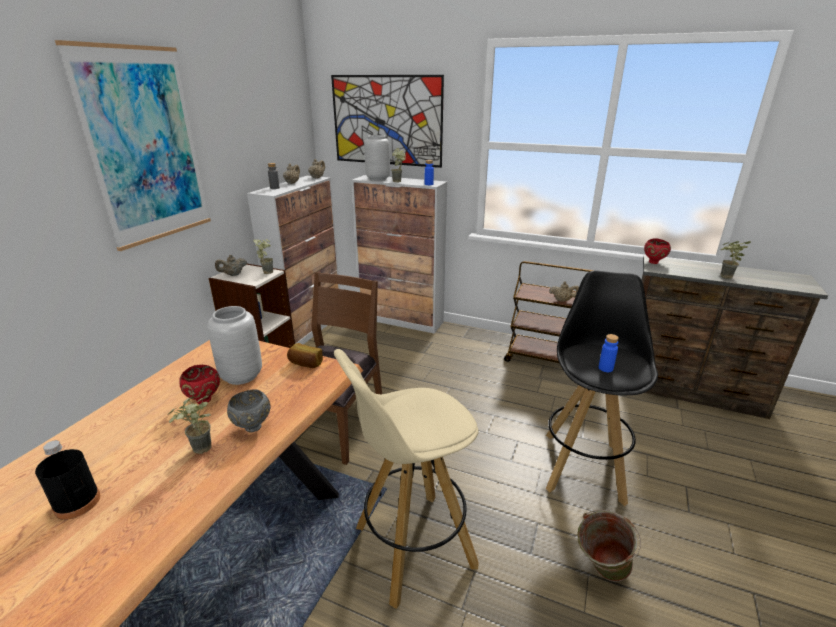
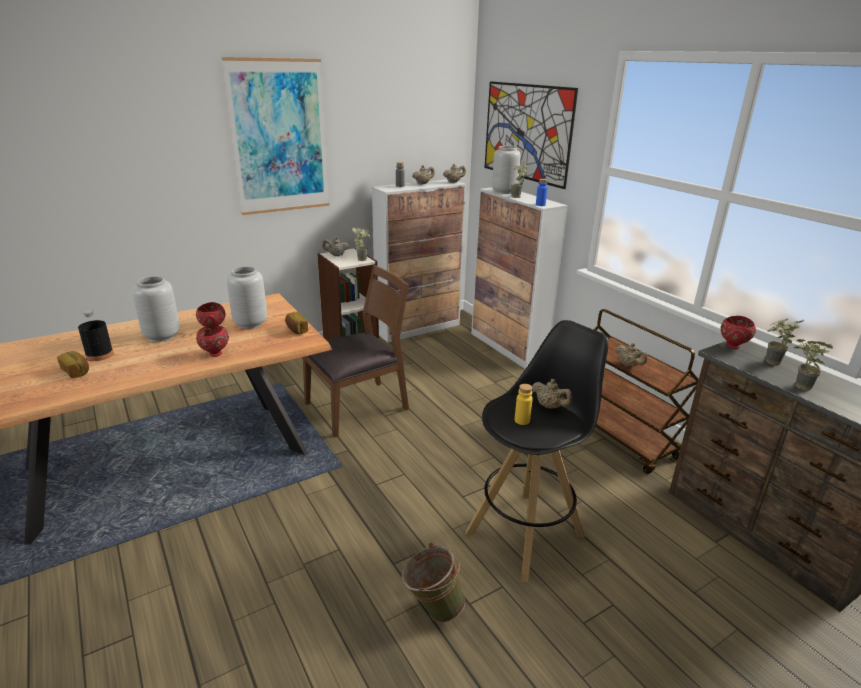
camera: 35 degrees right, 0 degrees up
(71, 545) = (76, 371): none -> bread
(143, 436) = (162, 336): none -> grey vase
(199, 452) = (174, 355): potted plant -> potted plant (771, 364)
(252, 428) = (214, 354): grey bowl -> red bowl
(412, 547) = (316, 510): beige stool -> none
(600, 349) = (550, 407): none -> beige teapot
(605, 368) = (522, 420): blue bottle -> yellow bottle

